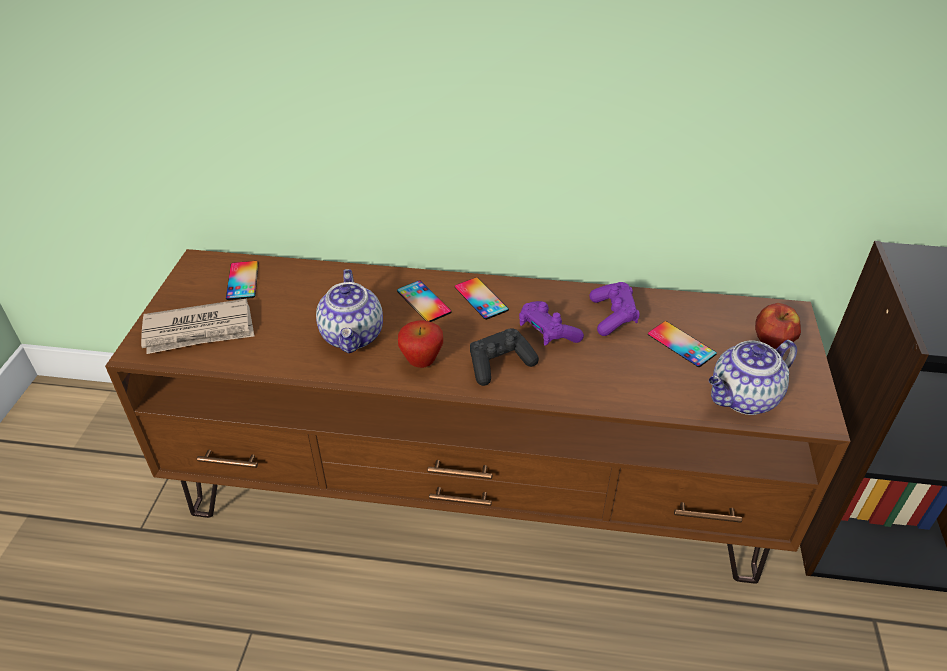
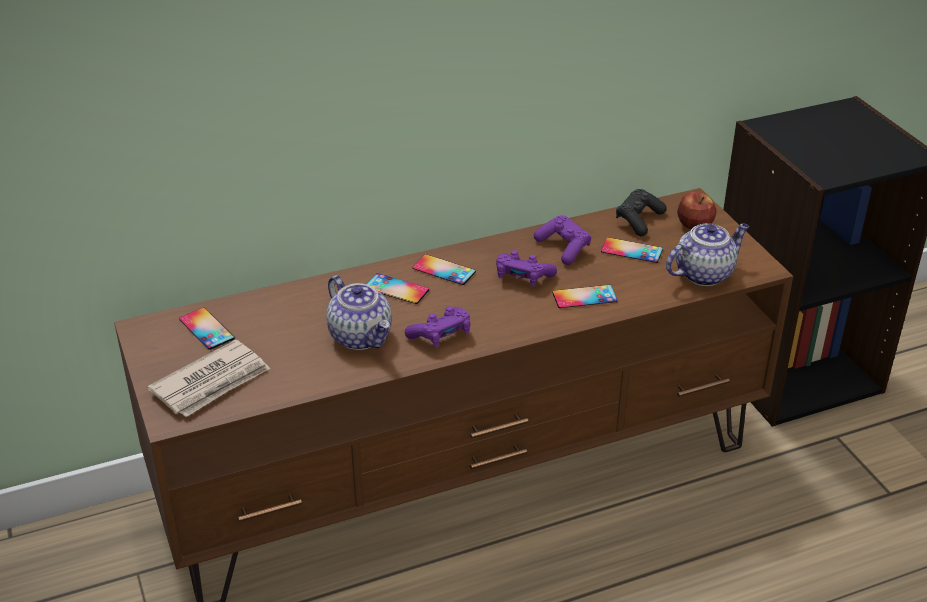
camera: 30 degrees left, 5 degrees down
(421, 362) = (441, 335): apple -> purple game controller
(499, 364) = (506, 314): black game controller -> black game controller (639, 220)
(592, 376) = (584, 297): none -> phone
(743, 399) = (704, 273): teapot -> teapot turned 150 degrees counterclockwise

